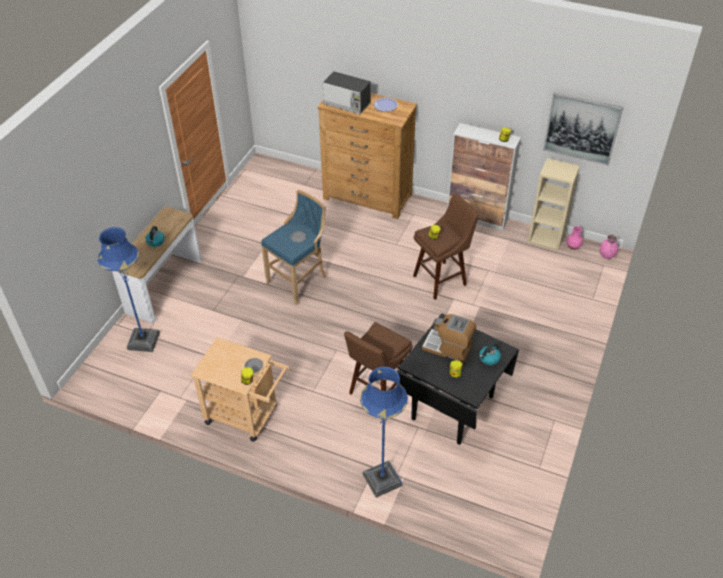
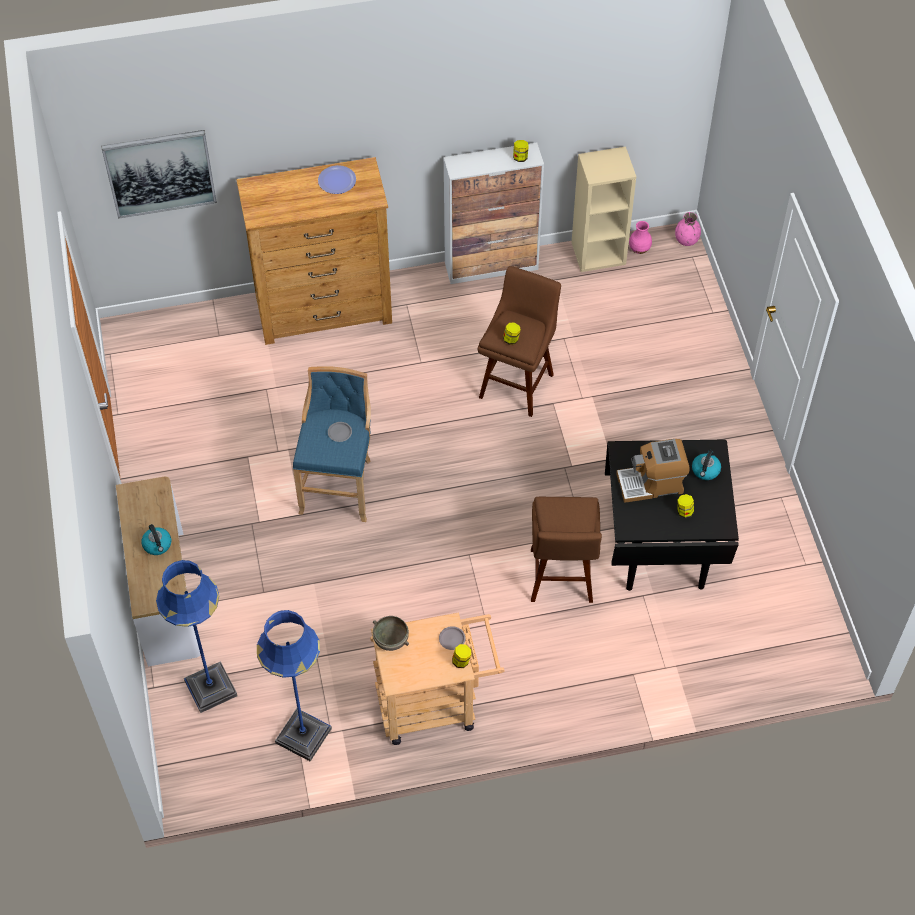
camera: 35 degrees left, 10 degrees up
(221, 348) = (390, 640): none -> grey bowl
(347, 104) = (283, 203): microwave -> none
(382, 480) = (653, 683): blue floor lamp -> blue floor lamp (303, 736)
(582, 128) = (621, 101): picture -> picture (160, 173)

